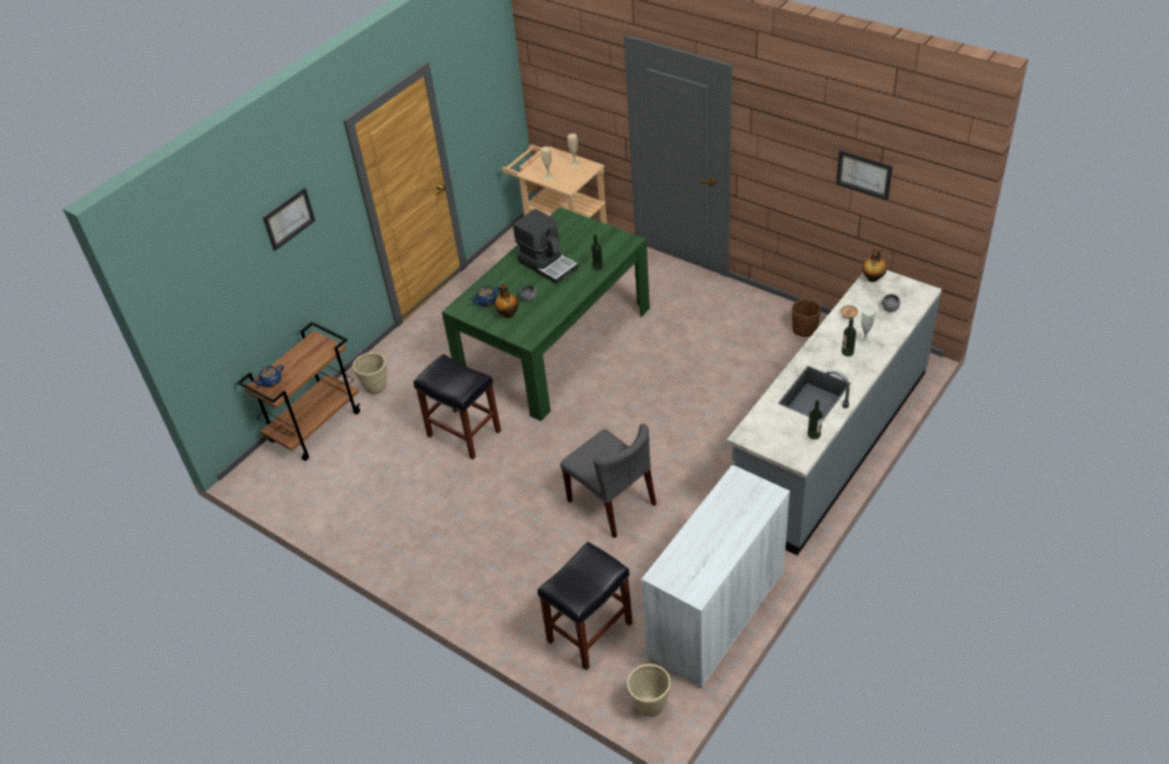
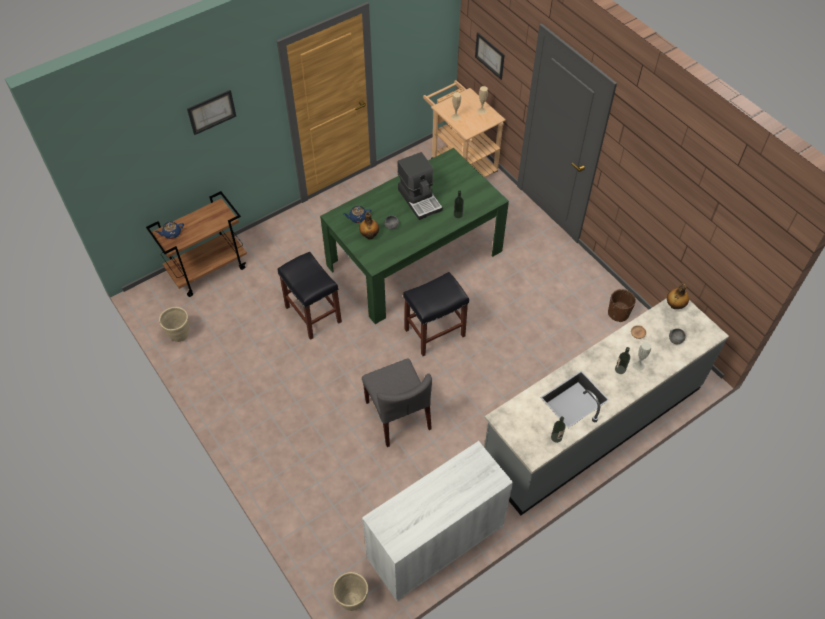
camera: 15 degrees right, 10 degrees up
(375, 388) = (264, 251): beige planter -> beige planter (180, 335)
(589, 633) = (334, 521): black stool -> black stool (434, 333)
(864, 174) = (697, 216): picture -> picture (490, 55)

